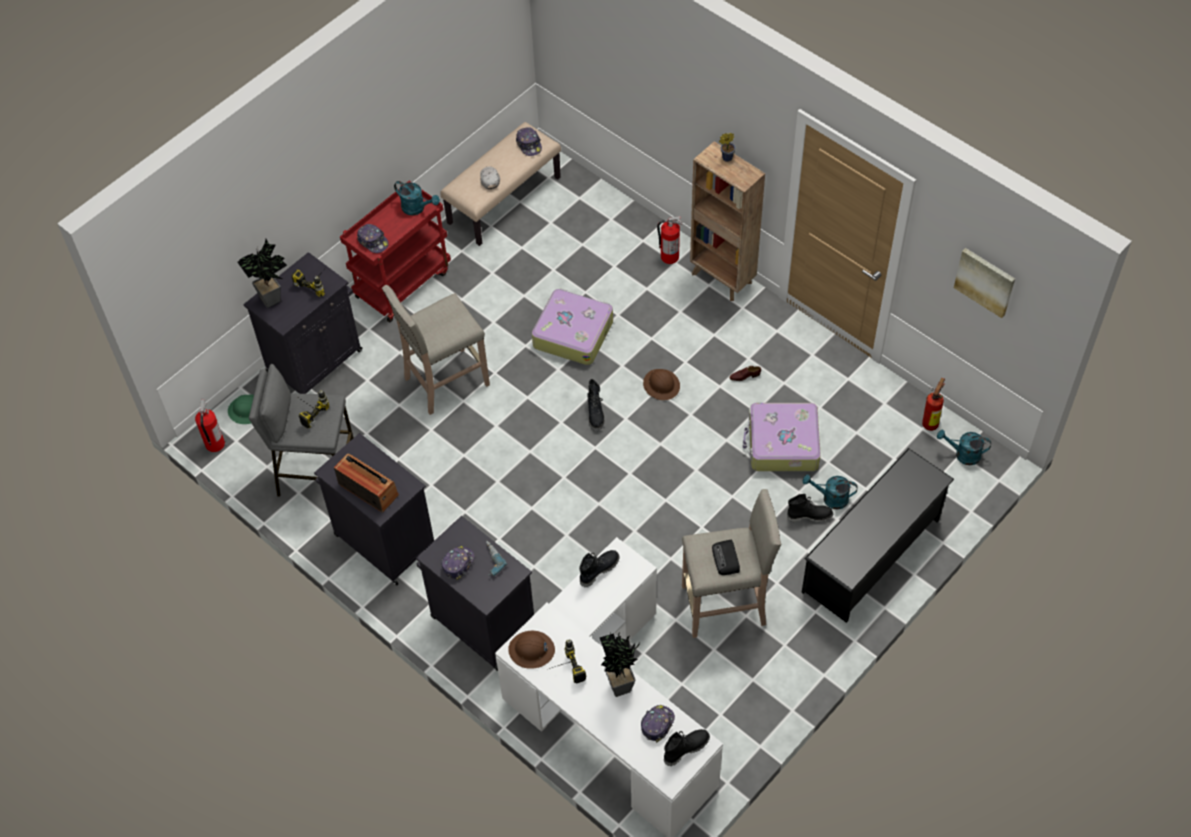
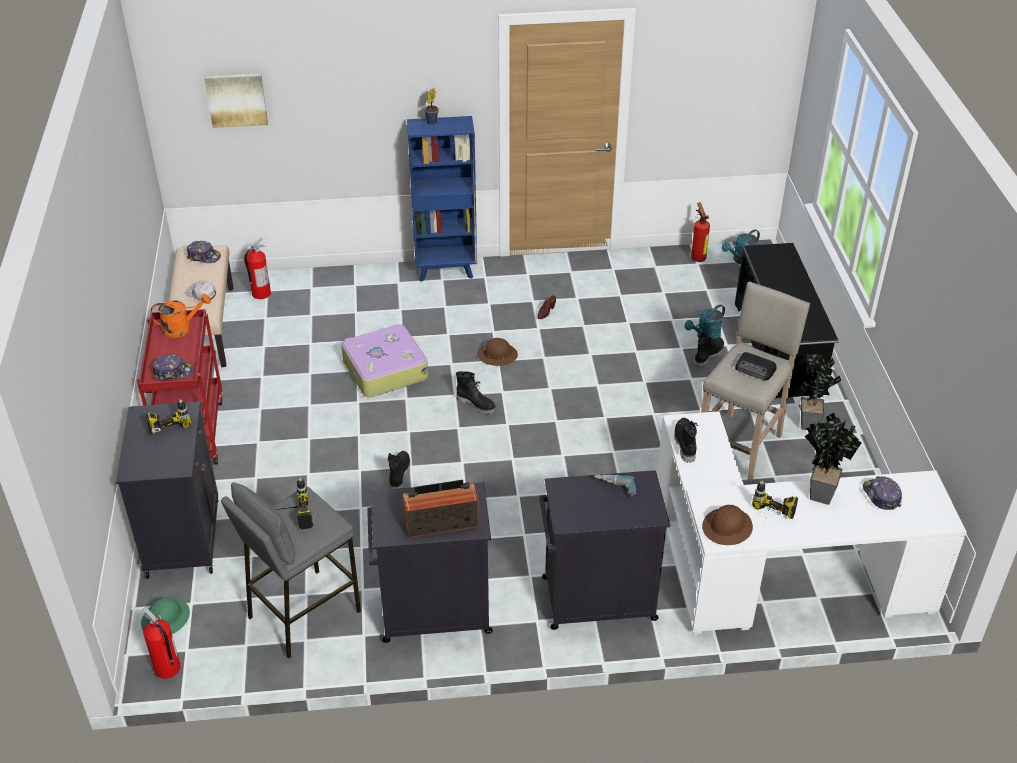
camera: 50 degrees left, 15 degrees down
(274, 299) = (144, 458): potted plant -> potted plant (810, 422)
(417, 208) = (182, 328): turquoise watering can -> orange watering can
(444, 382) = (325, 469): beige stool -> none
(457, 563) = (593, 510): cap -> none
(669, 256) = (389, 282): fire extinguisher -> fire extinguisher (261, 294)
(686, 748) = (921, 493): black boot -> black boot (398, 474)
(722, 279) = (446, 270): brown bookcase -> blue bookcase
(782, 444) = (629, 330): suitcase -> none
(985, 281) = (719, 70): picture -> picture (236, 99)

